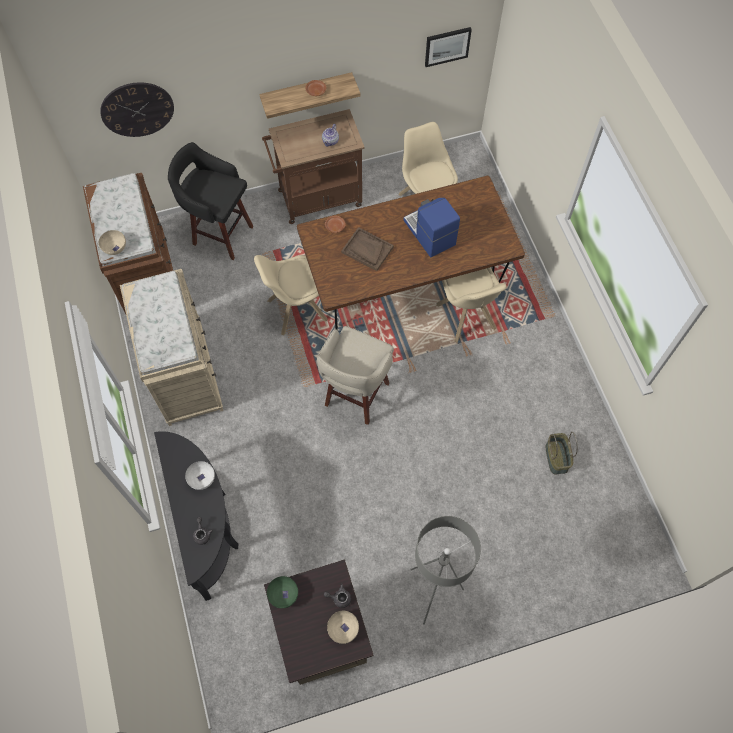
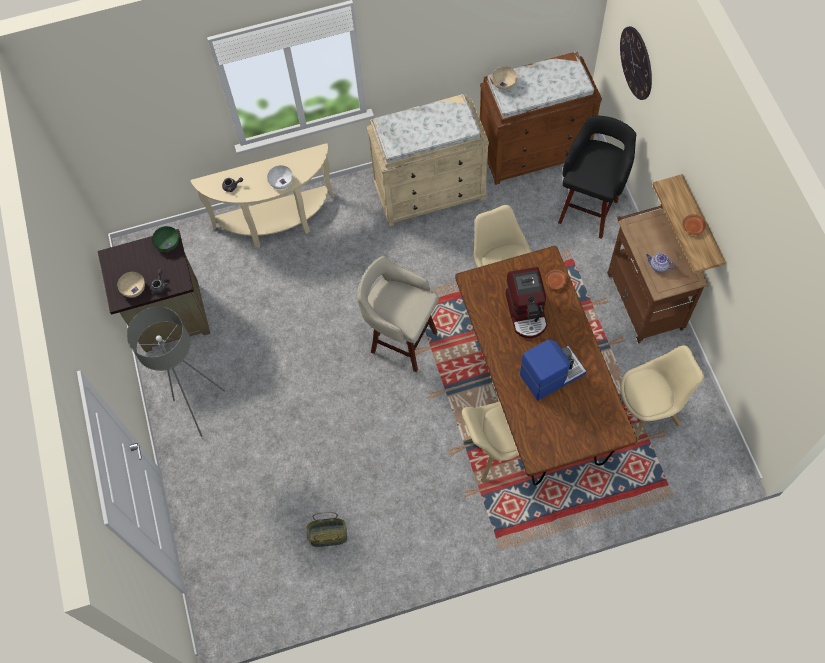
camera: 95 degrees right, 0 degrees up
(209, 526) = (277, 223): black console table -> beige console table
(367, 250) = (527, 312): brown tray -> coffee machine
(447, 46) = (777, 361): picture -> none

